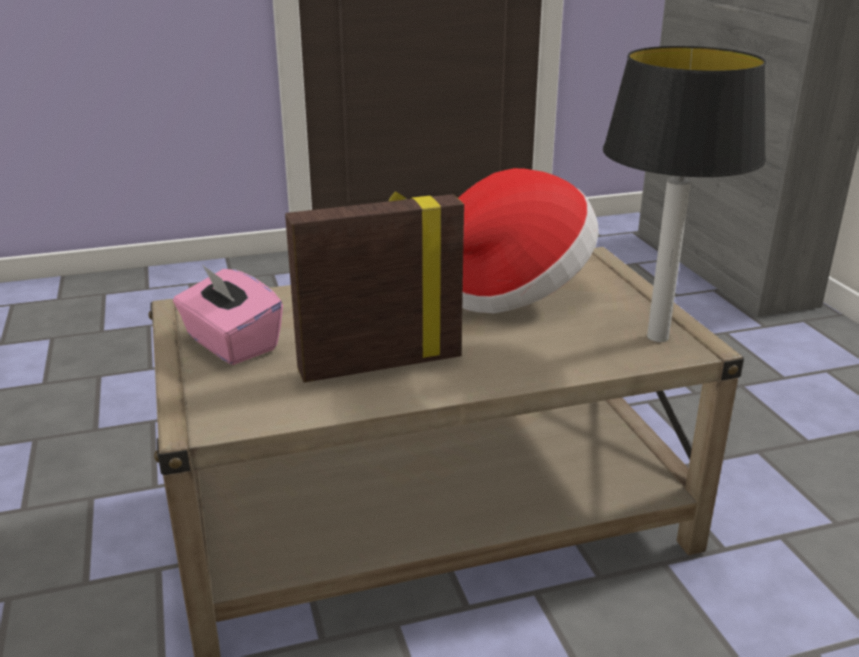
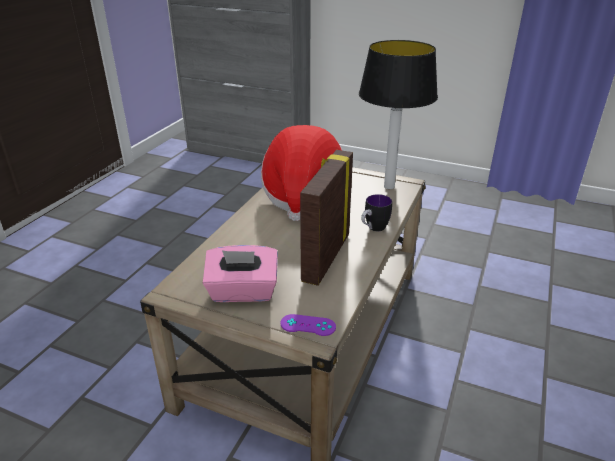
camera: 50 degrees left, 5 degrees up
(211, 409) = (308, 325): none -> purple game controller
(509, 369) = (373, 229): none -> mug

